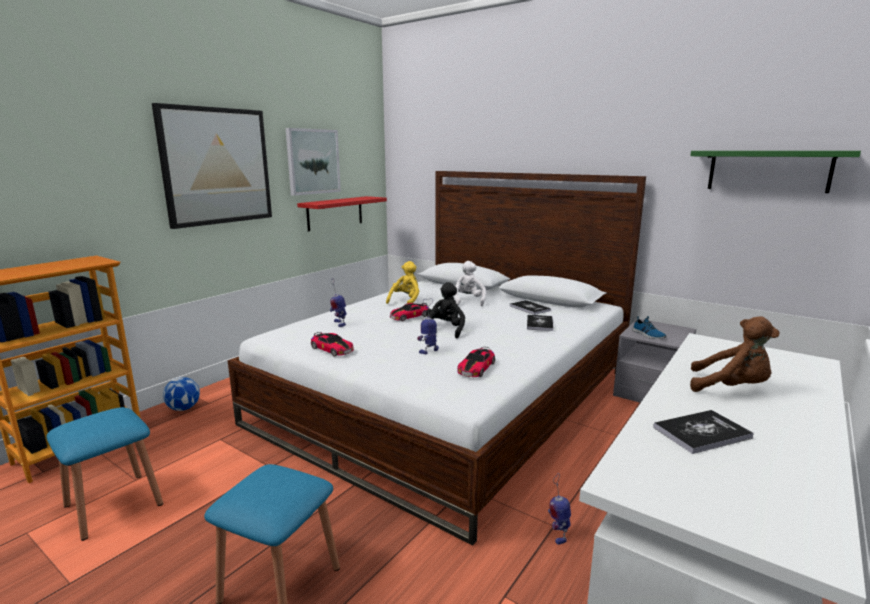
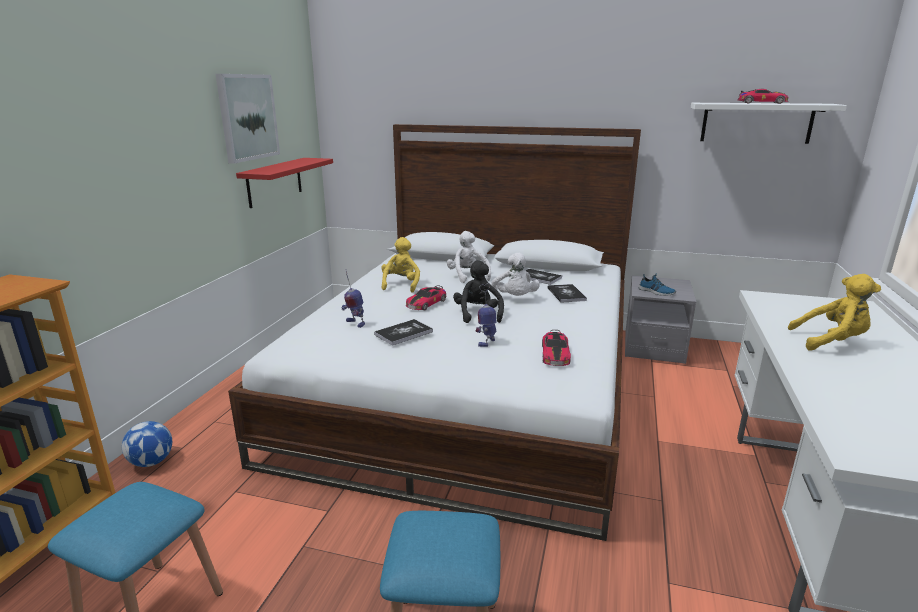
camera: 20 degrees left, 5 degrees up
(216, 166) = (143, 130): picture -> none
(332, 349) = (377, 357): toy car -> toy car (761, 103)
(490, 321) = (515, 298): none -> white plush toy
(558, 533) = (671, 507): toy robot -> none
(702, 433) = (858, 390): book -> book (403, 333)
(731, 388) = (831, 342): brown plush toy -> yellow plush toy
(768, 171) = (756, 122): green shelf -> white shelf

